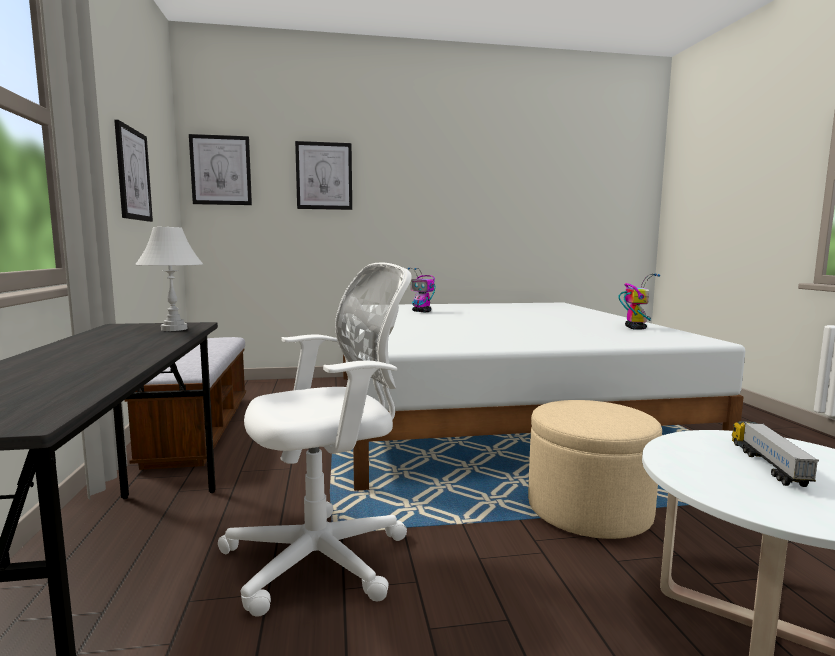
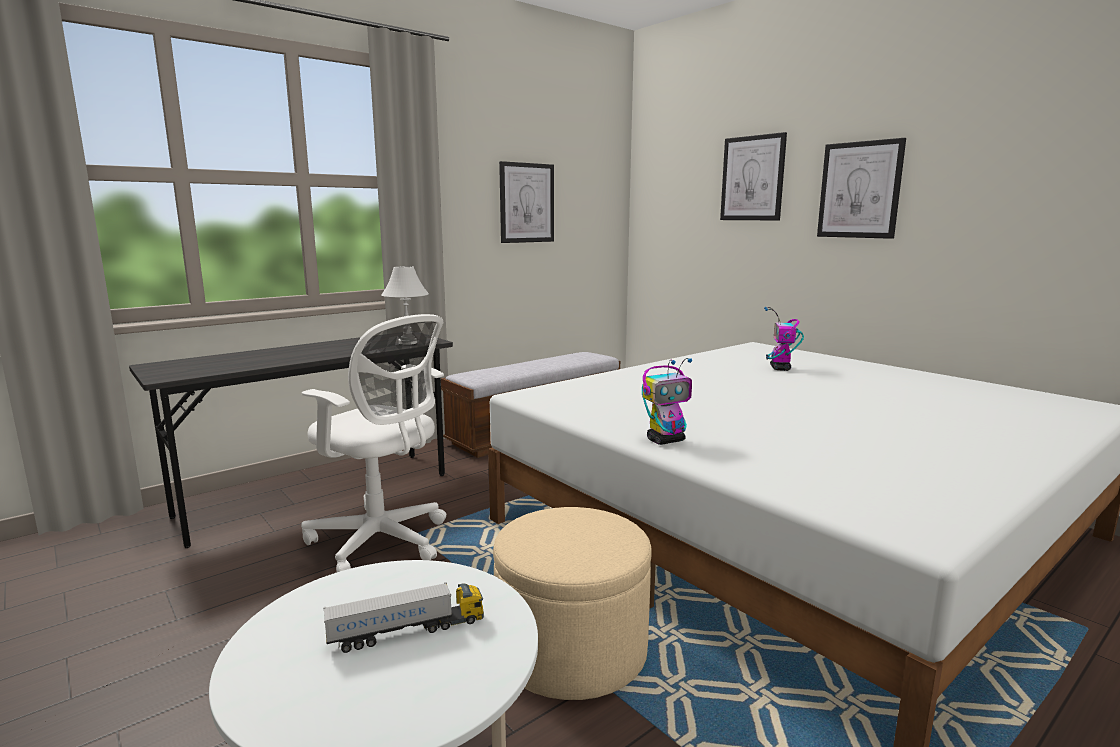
camera: 60 degrees right, 5 degrees up
(221, 170) = (660, 180): picture -> picture (859, 190)
(635, 328) = (932, 475): toy robot -> toy robot (666, 440)

